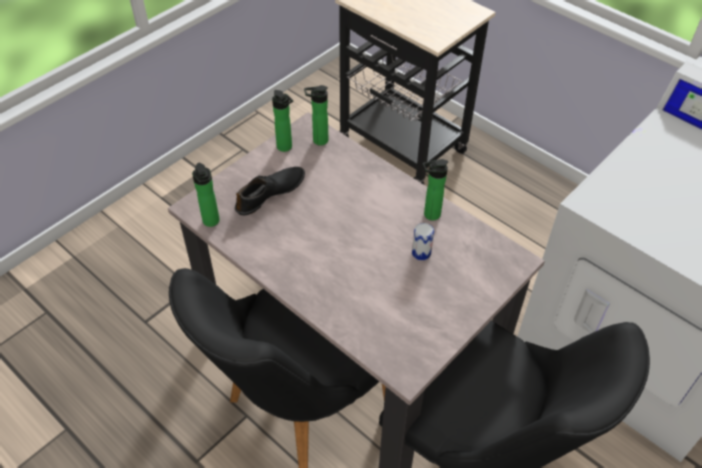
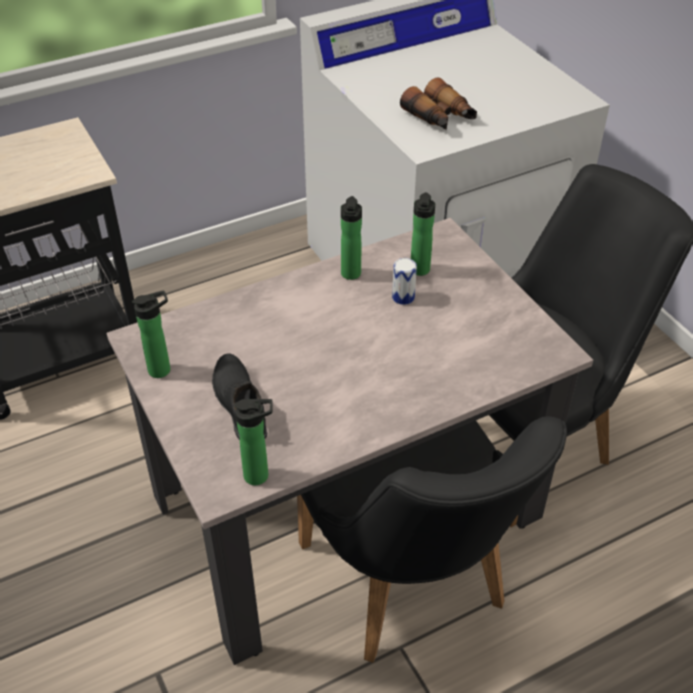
camera: 70 degrees left, 5 degrees down
(318, 141) = (170, 335): bottle -> bottle (419, 271)
(645, 203) = (440, 118): none -> binoculars

